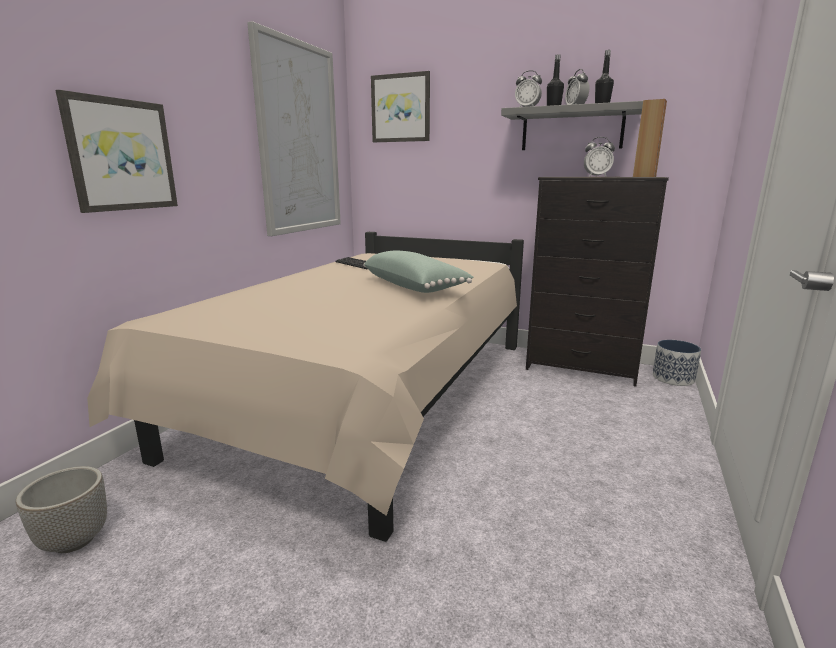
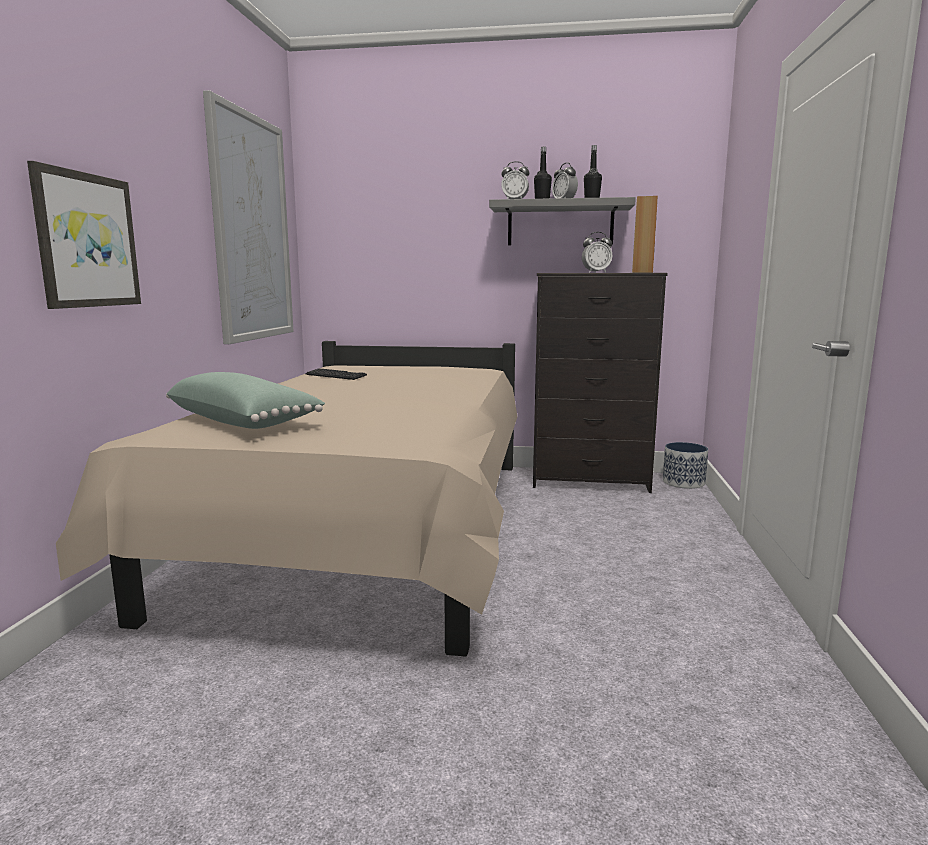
camera: 15 degrees left, 5 degrees down
(74, 540) = (82, 713): planter -> none
(401, 108) = (363, 196): picture -> none
(414, 287) = (428, 392): green pillow -> green pillow (244, 422)

